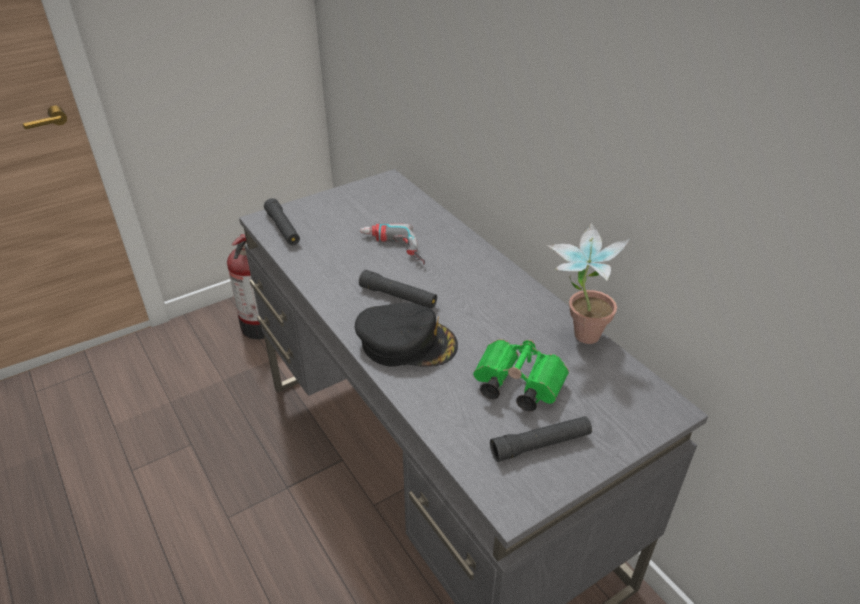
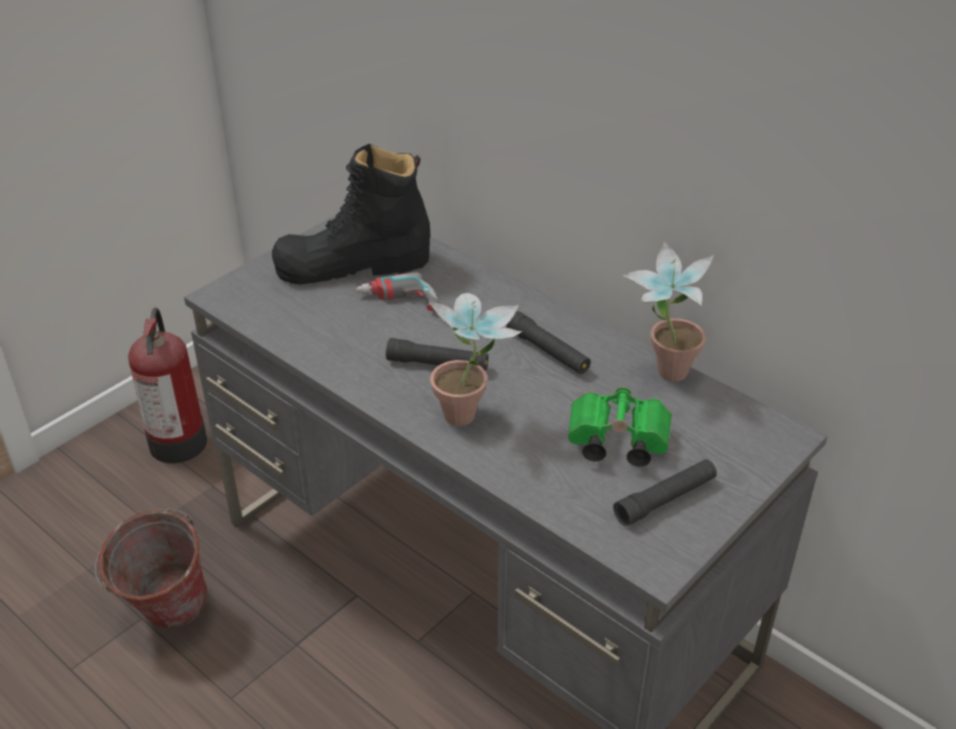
camera: 15 degrees left, 0 degrees up
(206, 446) = (165, 616): none -> bucket
(283, 228) = (251, 302): black flashlight -> black flashlight (548, 351)
(368, 212) = (353, 265): none -> black boot
(406, 342) = (471, 416): black cap -> potted plant

